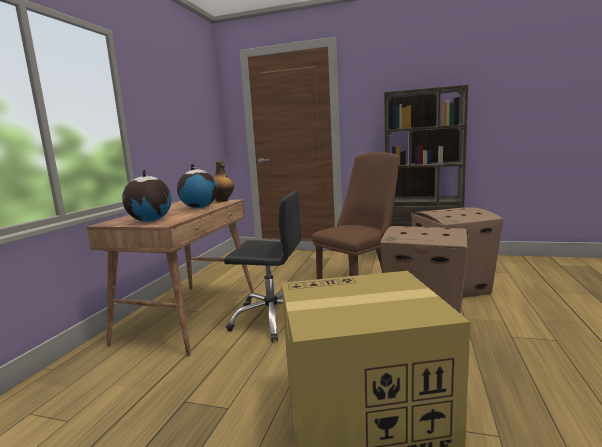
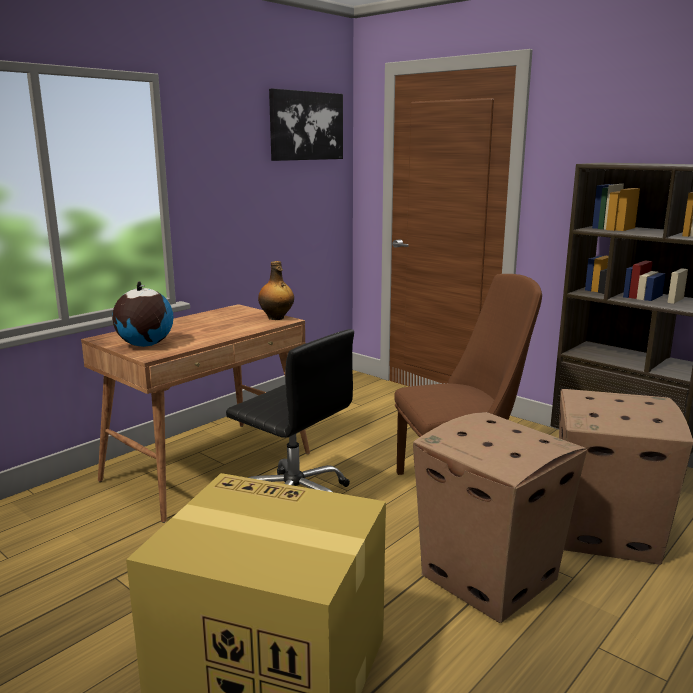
camera: 25 degrees right, 5 degrees up
(197, 86) = (306, 126): none -> picture
(199, 207) = (229, 328): globe -> none

